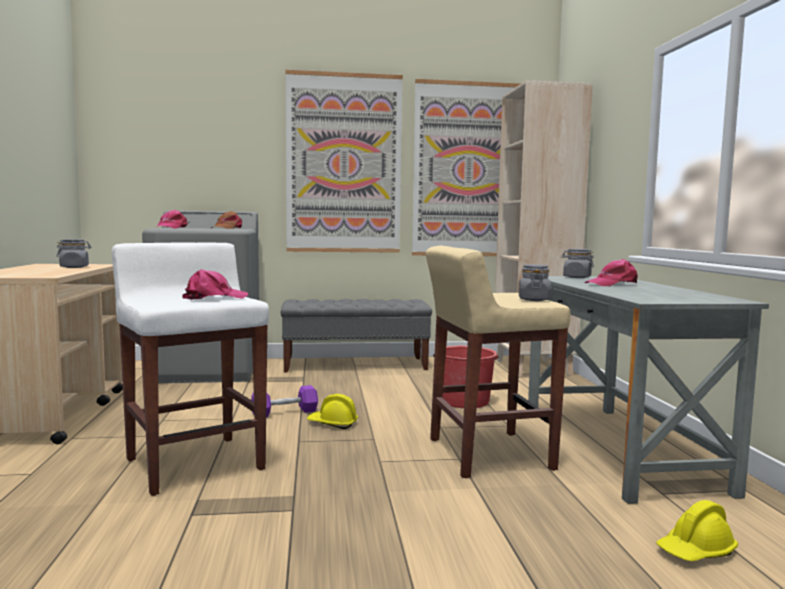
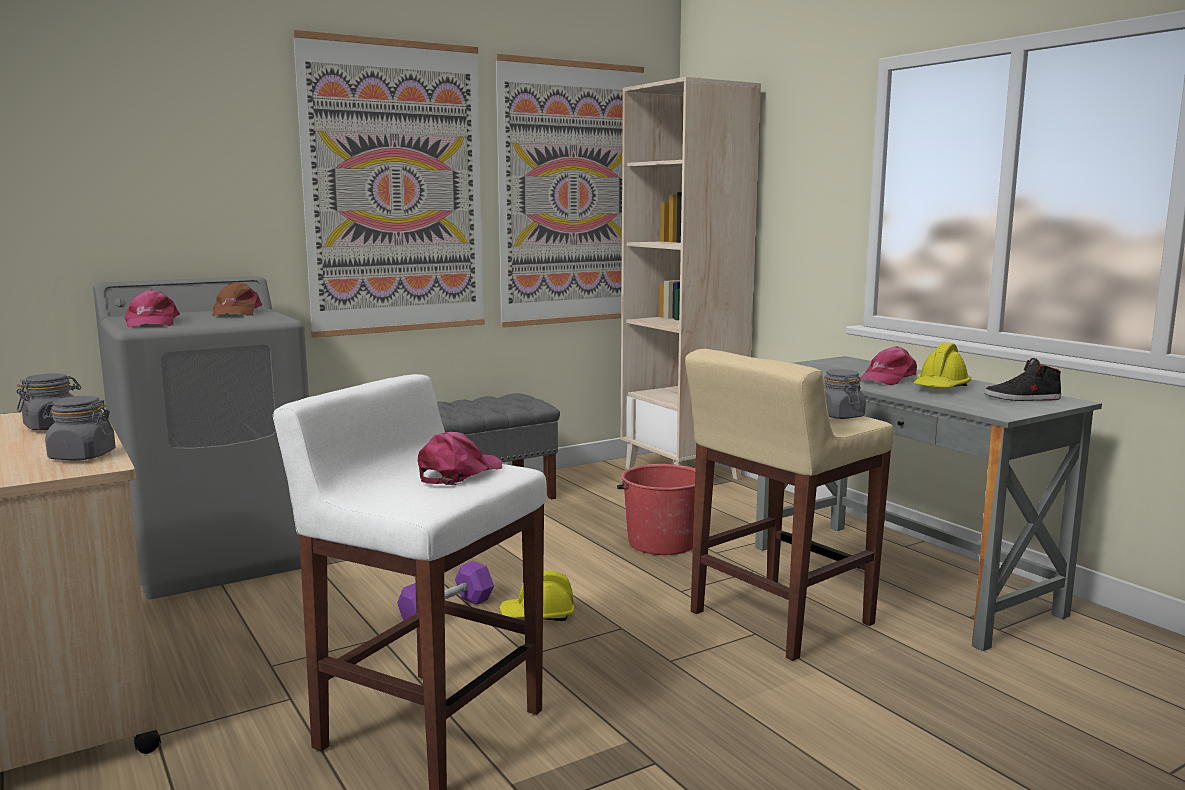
camera: 25 degrees left, 5 degrees up
(576, 277) = (815, 365): grey jar -> grey jar (82, 456)
(696, 551) = (1094, 692): yellow hard hat -> yellow hard hat (941, 388)
(697, 297) = (1022, 398): none -> black shoe

